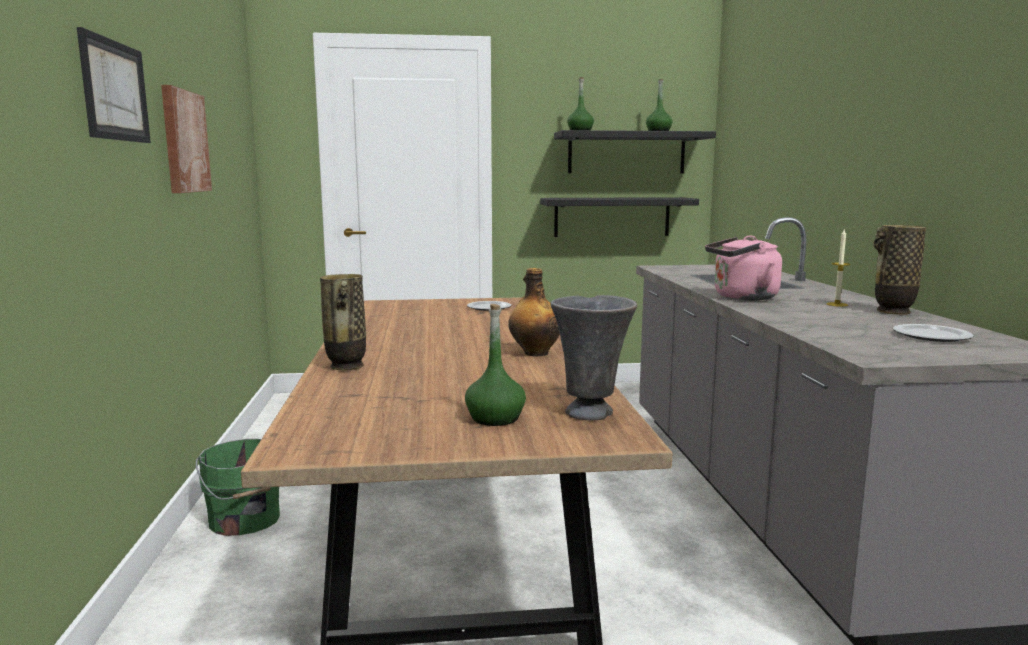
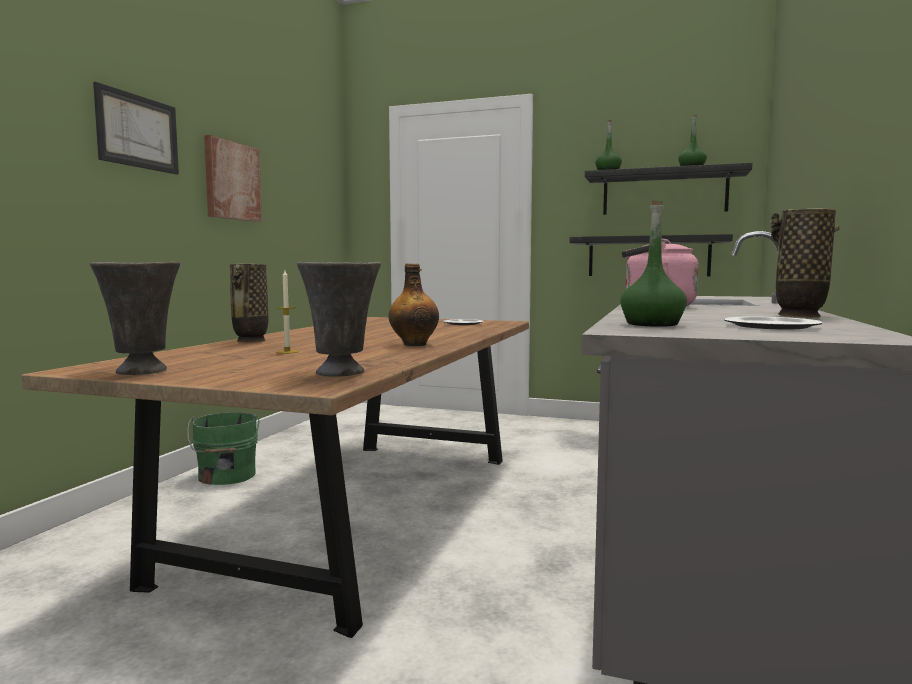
camera: 25 degrees right, 5 degrees down
(385, 443) = (143, 372): none -> grey vase
(495, 418) = (259, 369): green bottle -> green bottle (652, 324)
(837, 304) = (748, 311): candle -> candle (287, 352)

